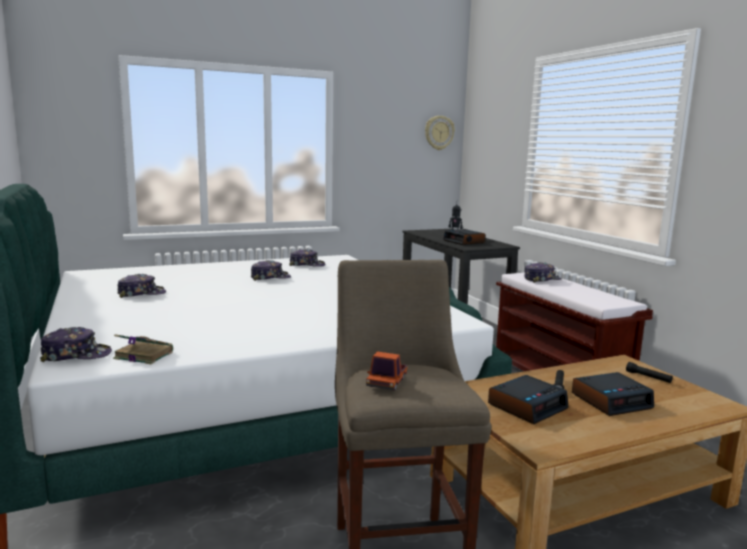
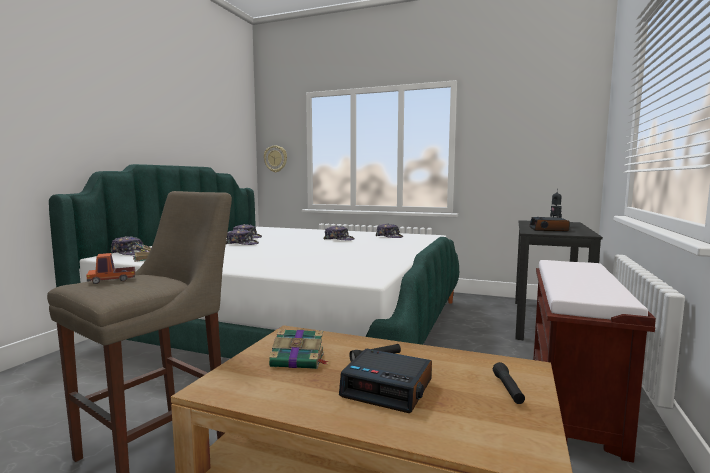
camera: 45 degrees right, 5 degrees down
(439, 133) = (573, 124): wall clock -> wall clock (275, 159)
(527, 406) = (299, 360): alarm clock -> book
(541, 279) = (571, 268): cap -> cap (242, 244)

